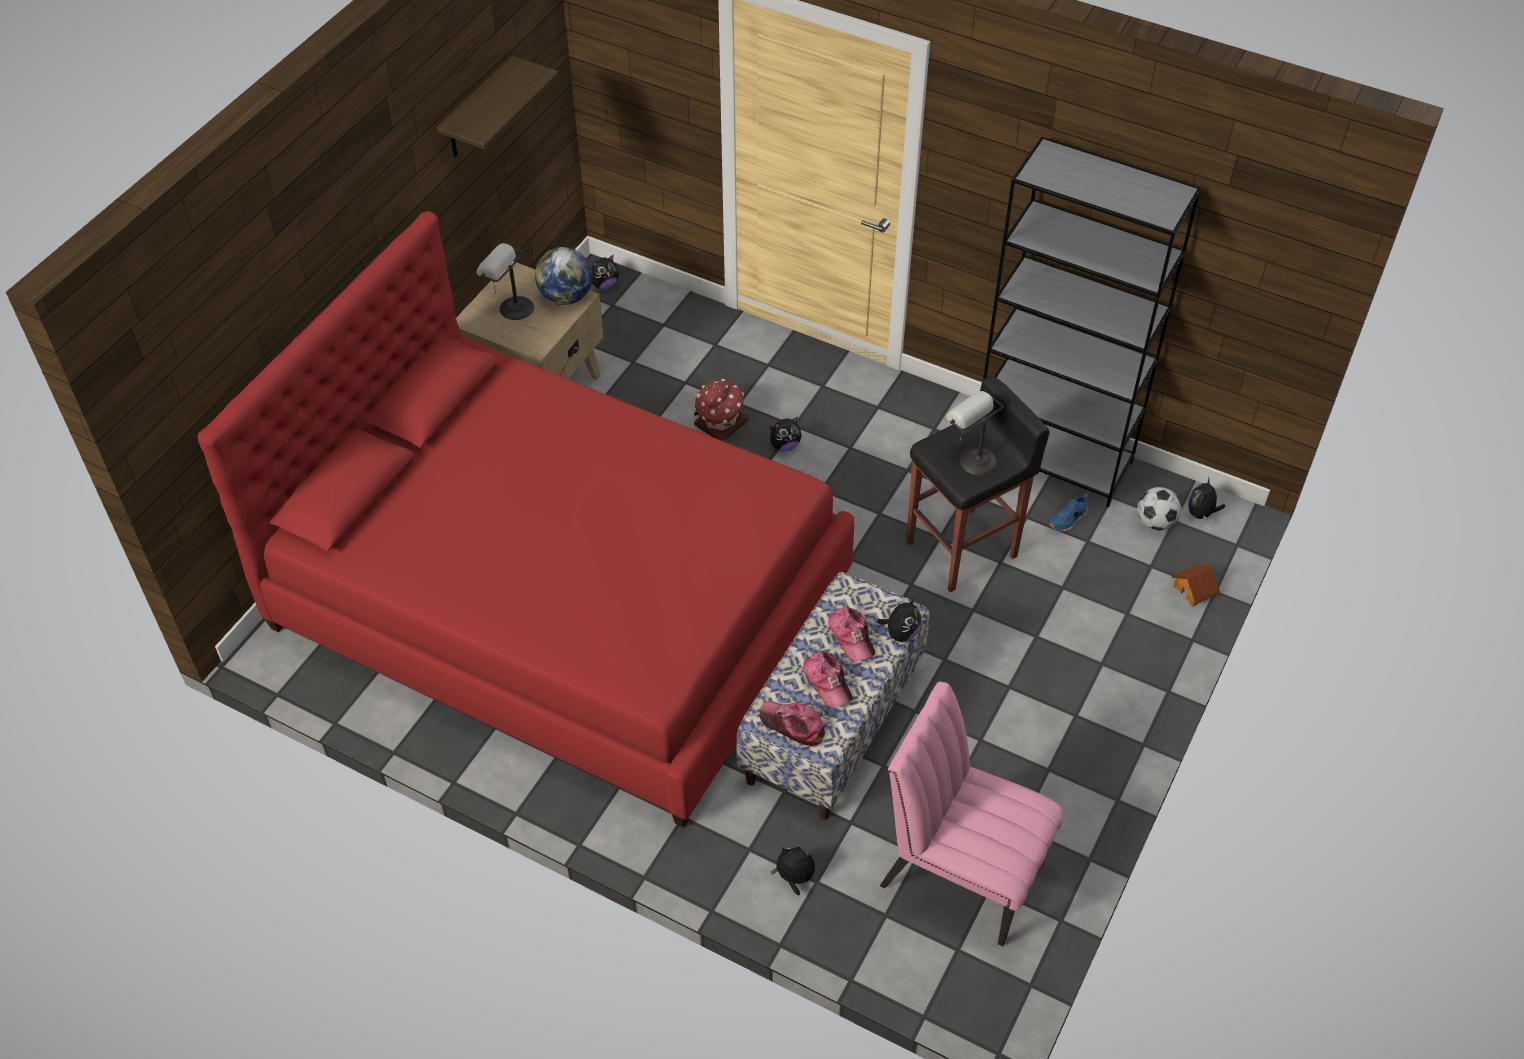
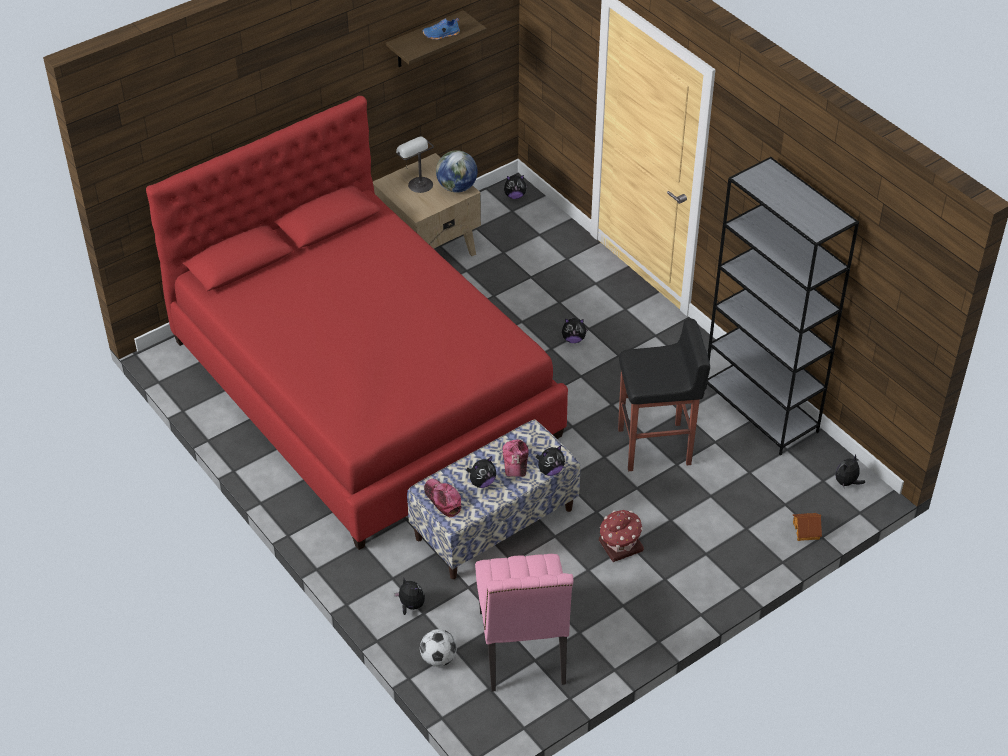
camera: 25 degrees right, 5 degrees down
(720, 424) = (538, 311): toy house -> toy house (620, 546)
(827, 682) = (482, 482): cap -> plush toy
(963, 875) = (522, 646): pink chair -> pink chair turned 150 degrees counterclockwise
(971, 457) = (656, 370): table lamp -> none
(1068, 520) = (745, 454): blue shoe -> blue shoe (441, 35)
(1155, 522) = (808, 477): football -> football (438, 658)

